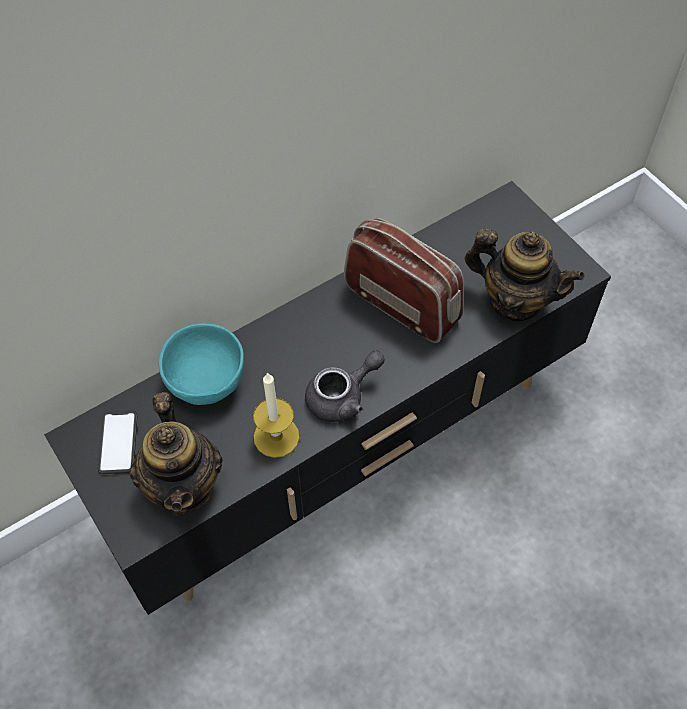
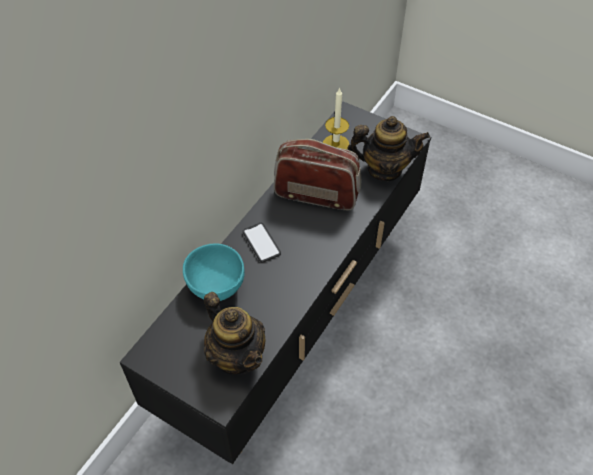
camera: 25 degrees left, 5 degrees down
(118, 442) = (176, 347): phone -> phone (261, 243)
(276, 437) = (281, 302): candle -> candle (335, 144)
(342, 397) = (311, 263): grey teapot -> none

